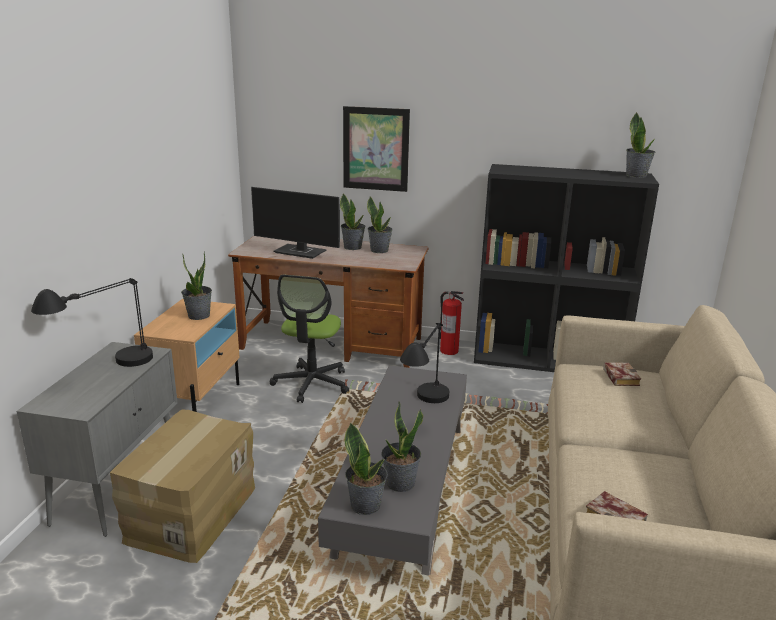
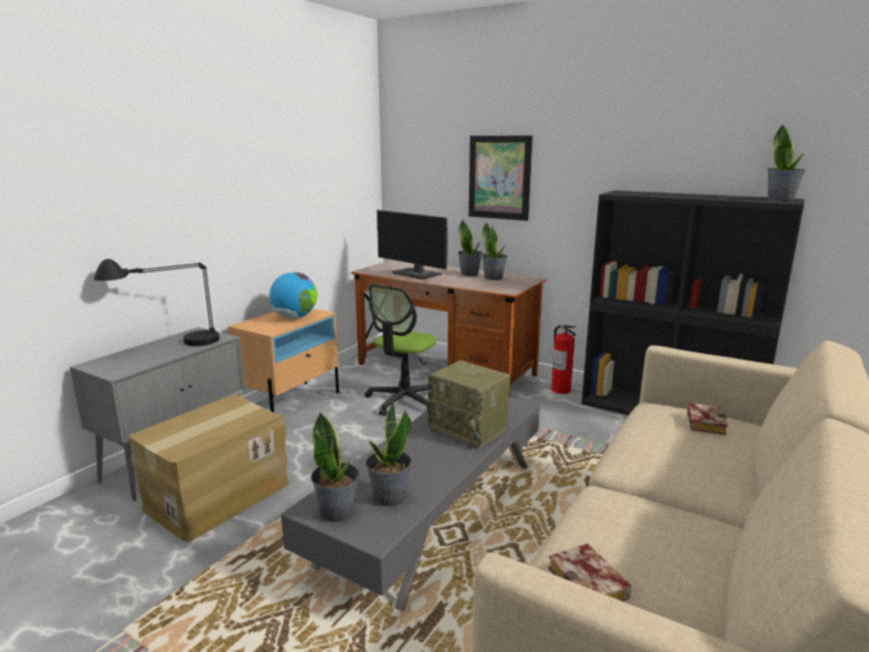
camera: 20 degrees right, 5 degrees down
(199, 316) = (295, 318): potted plant -> globe
(424, 409) = (469, 429): black table lamp -> radio

